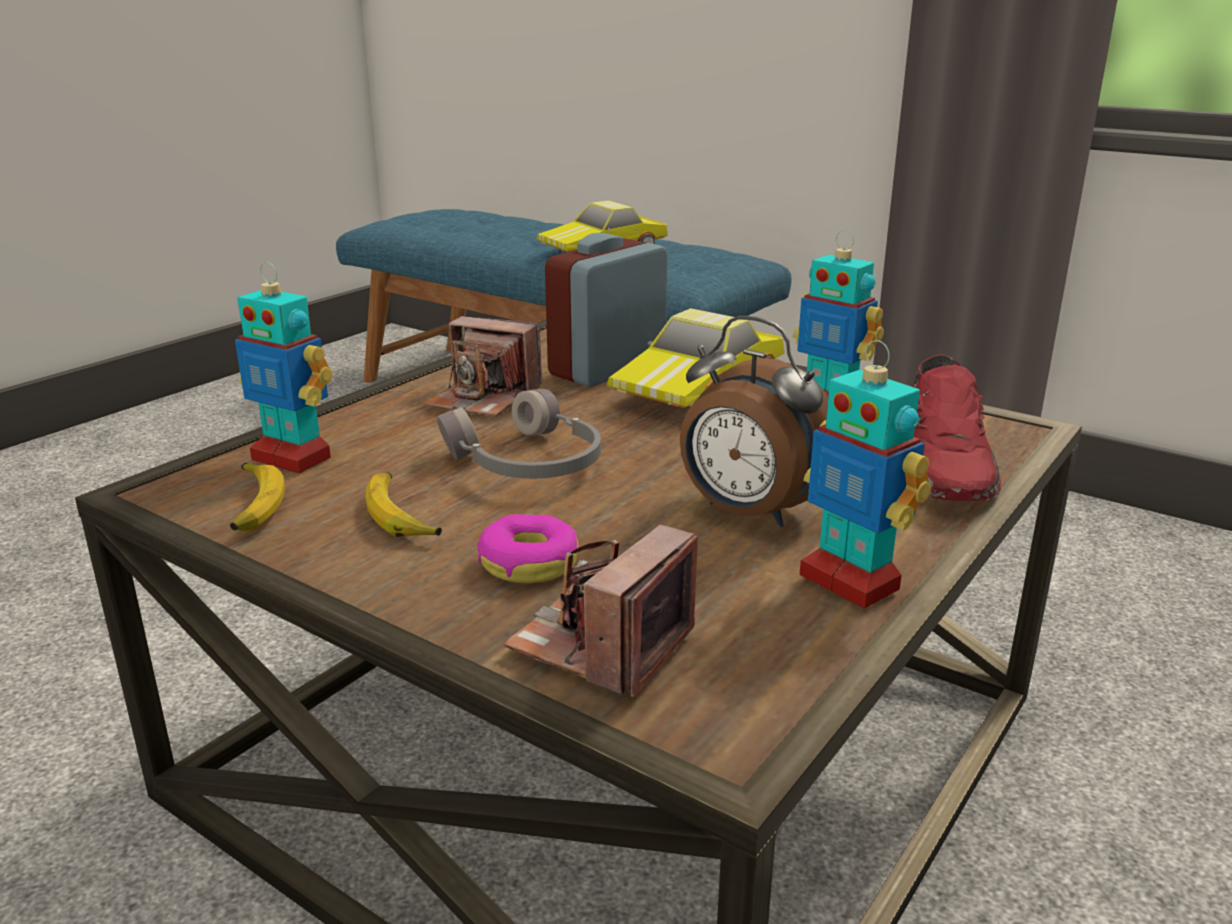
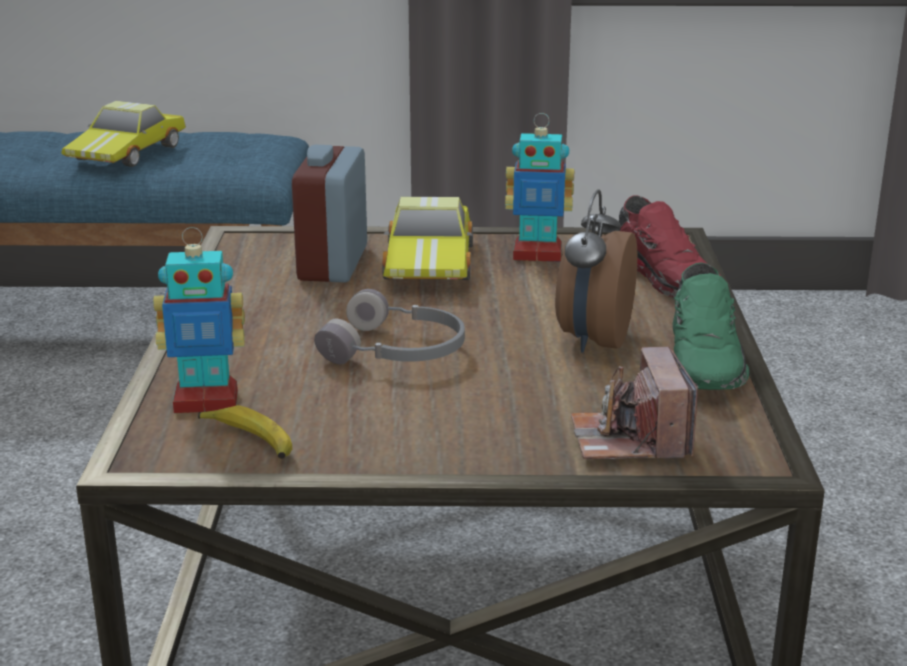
camera: 35 degrees left, 0 degrees up
(400, 516) = (371, 413): banana -> none
(484, 398) = (276, 313): camera -> none
(529, 563) = (509, 412): donut -> none
(748, 513) = (592, 340): alarm clock -> alarm clock turned 105 degrees clockwise
(850, 581) = (707, 361): toy robot -> green shoe

